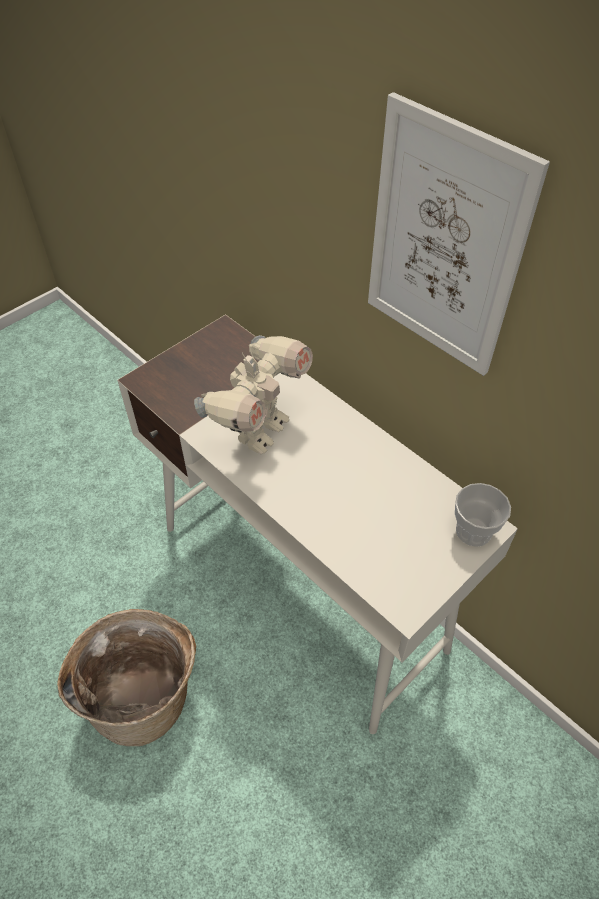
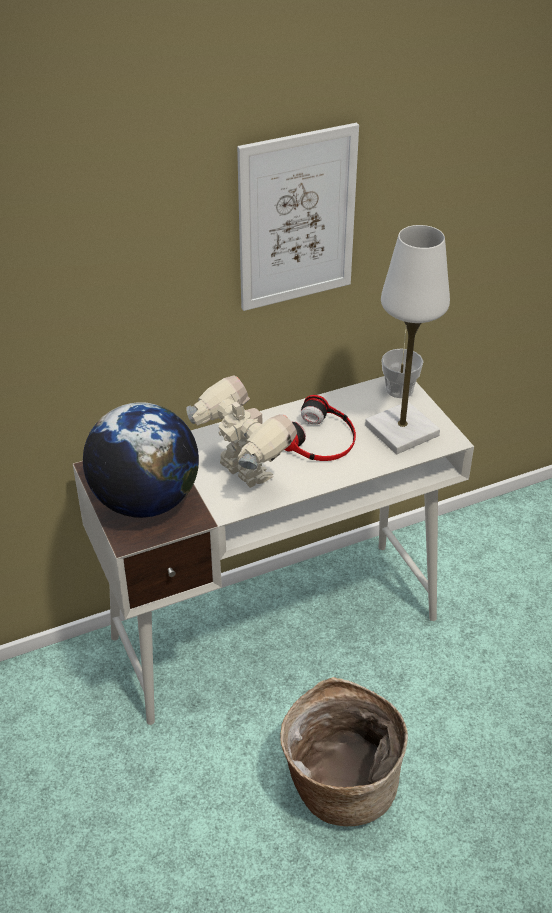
camera: 70 degrees left, 10 degrees down
(194, 374) = (145, 501): none -> globe
(342, 478) = (320, 439): none -> headphones
(396, 552) = (401, 431): none -> white table lamp

